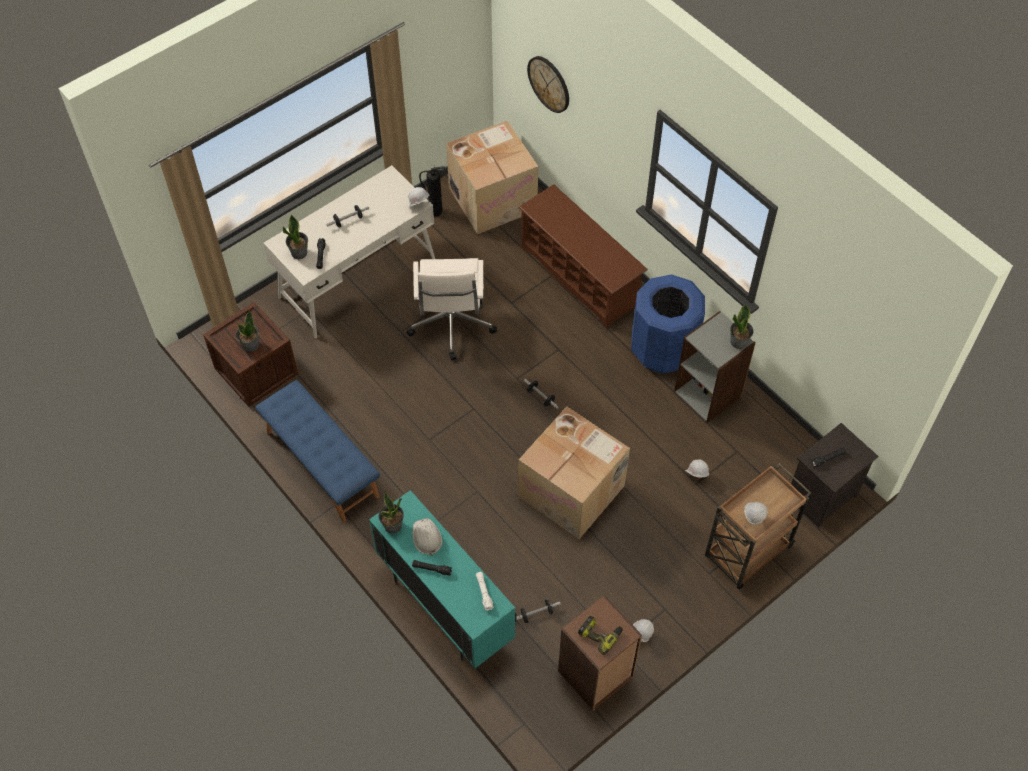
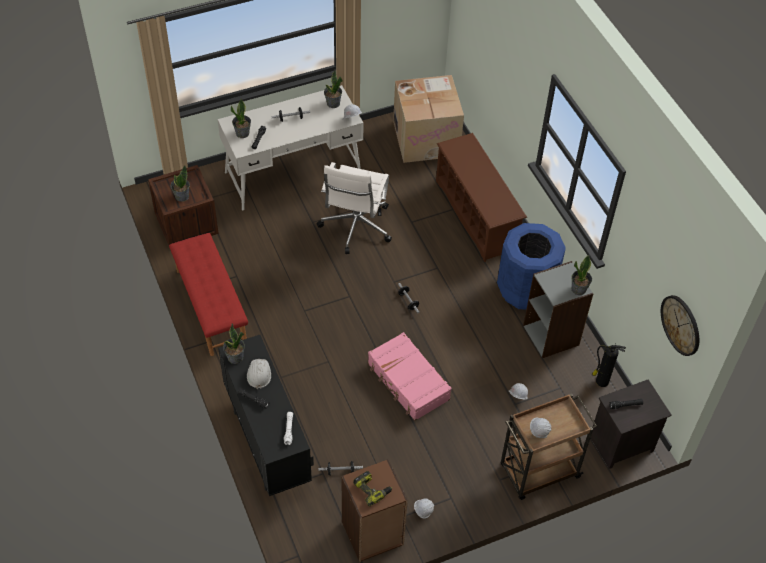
camera: 15 degrees right, 5 degrees down
(321, 464) = (210, 307): blue bench -> red bench
(390, 190) = (333, 103): none -> potted plant
(434, 211) = (375, 137): fire extinguisher -> fire extinguisher (601, 381)
(445, 607) = (267, 444): turquoise cabinet -> black cabinet
(549, 84) = (483, 44): wall clock -> wall clock (681, 325)
(573, 491) = (408, 382): cardboard box -> pink suitcase

